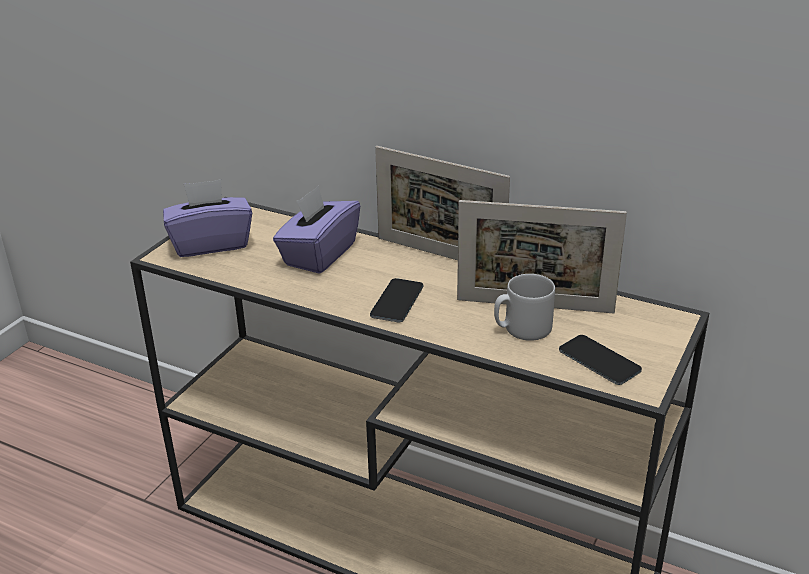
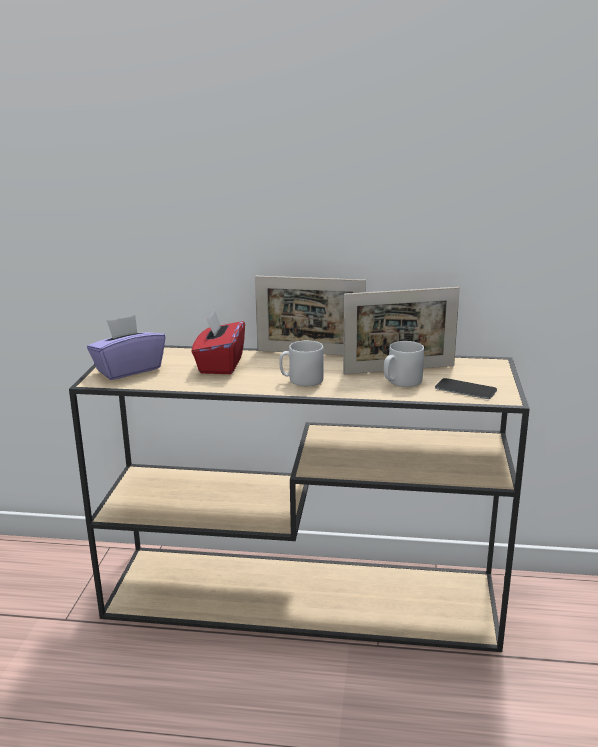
camera: 20 degrees left, 10 degrees down
(319, 254) = (220, 364): purple tissue box -> red tissue box
(397, 301) = (301, 380): phone -> grey mug

